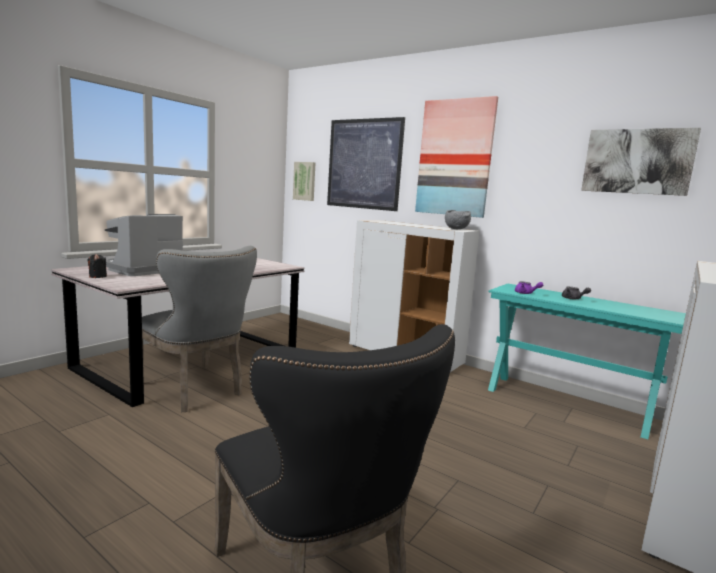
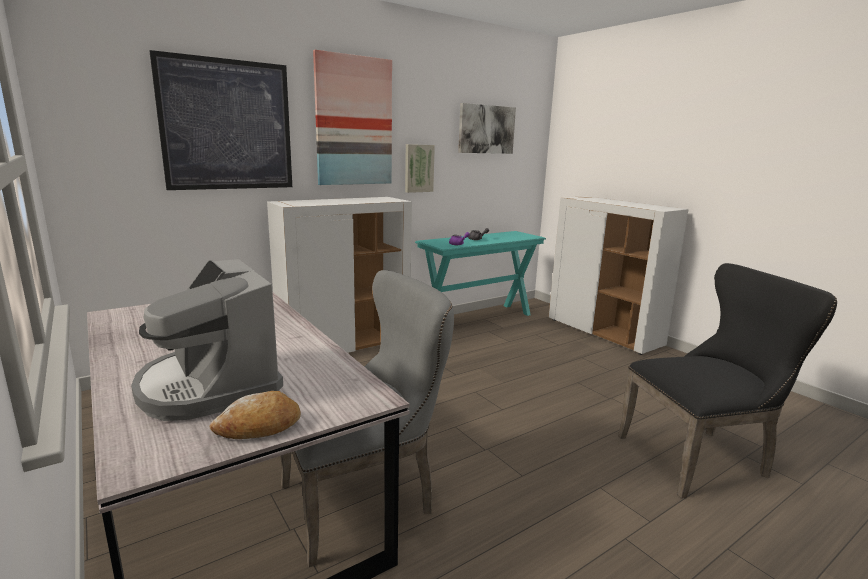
camera: 70 degrees left, 5 degrees up
(98, 276) = (259, 427): black candle -> bread
(305, 181) = (98, 153): picture -> picture (418, 168)
(457, 229) = (385, 199): grey bowl -> none

